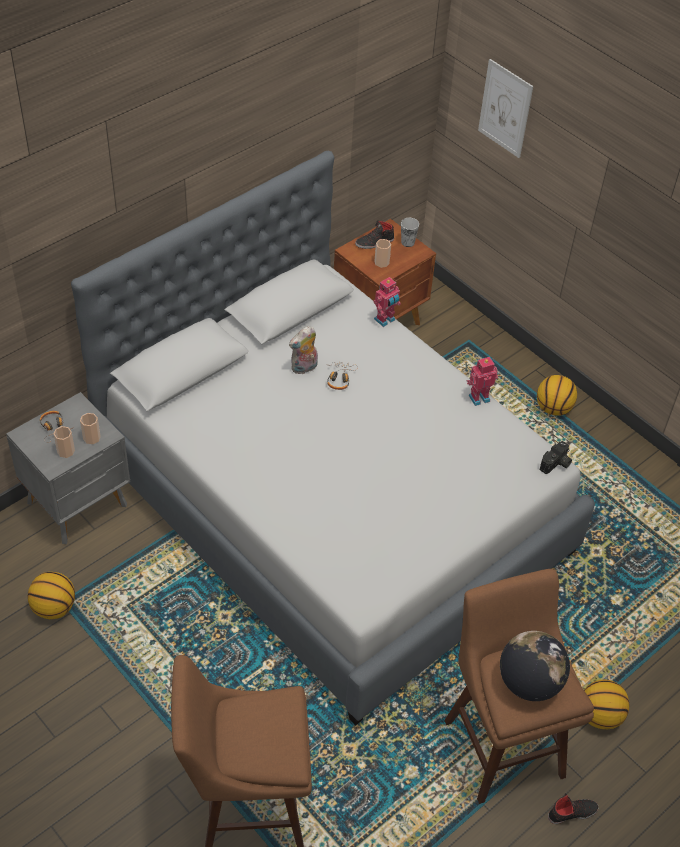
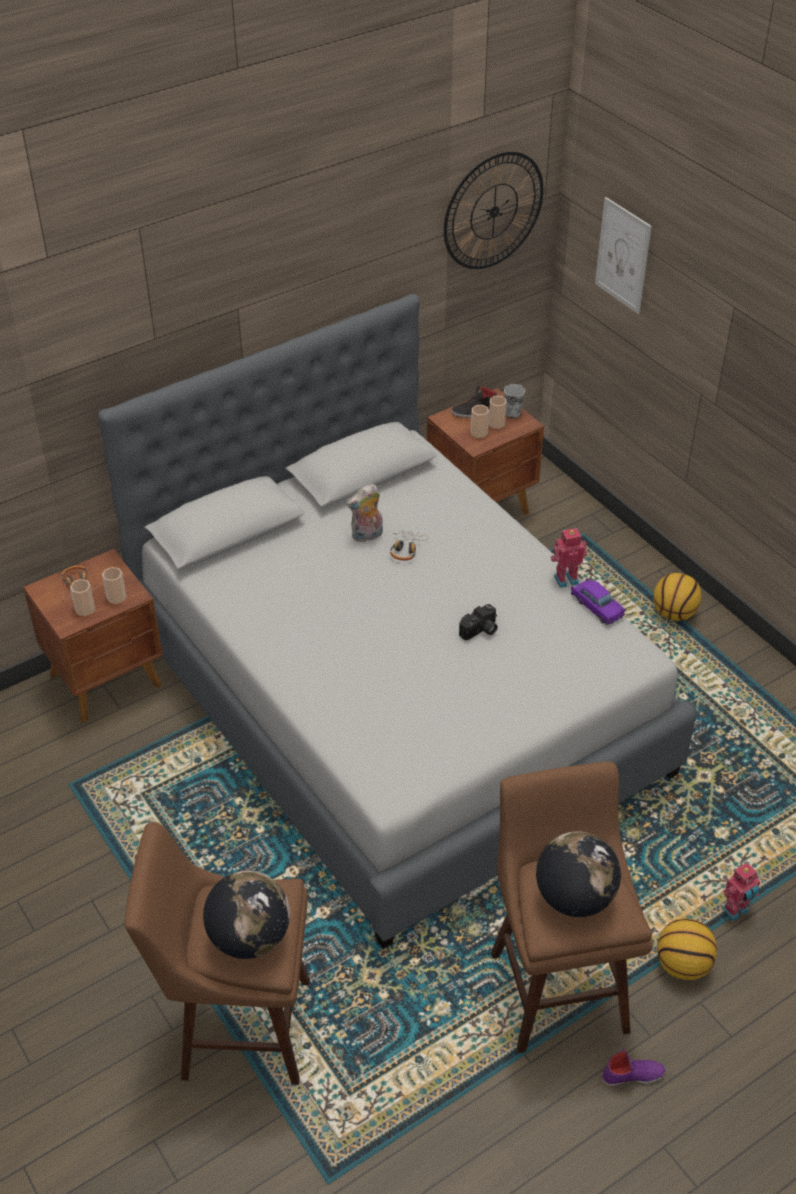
camera: 10 degrees right, 5 degrees down
(54, 607) = (59, 789): basketball -> none
(79, 504) = (108, 681): grey nightstand -> brown nightstand
(268, 742) = (250, 937): none -> globe
(385, 320) = (470, 490): toy robot -> toy robot (735, 911)
(392, 73) = (493, 211): none -> wall clock
(395, 253) = (496, 423): none -> cup
(508, 421) = (597, 606): none -> purple toy car
(556, 464) = (647, 657): camera -> camera (480, 631)
(572, 812) = (632, 1074): black shoe -> purple shoe

